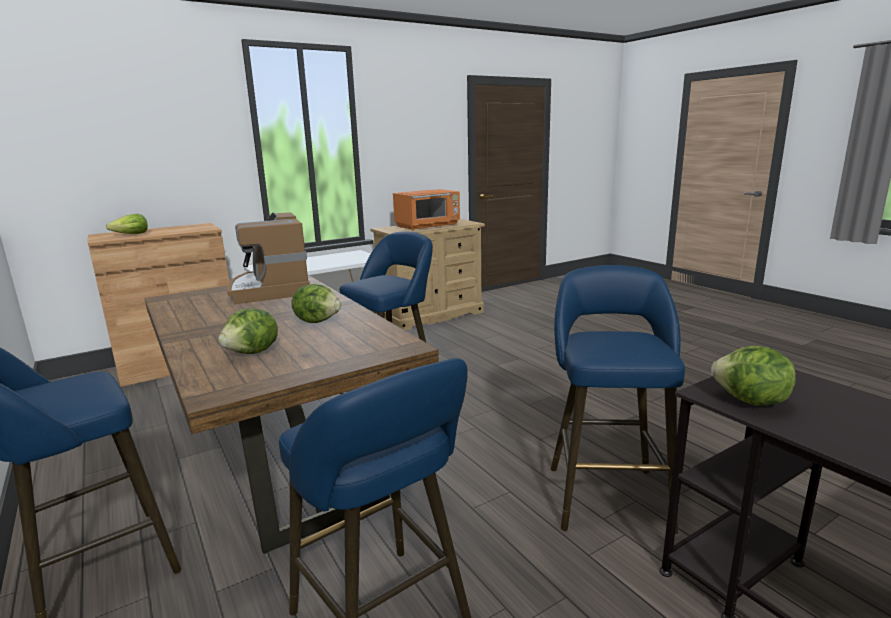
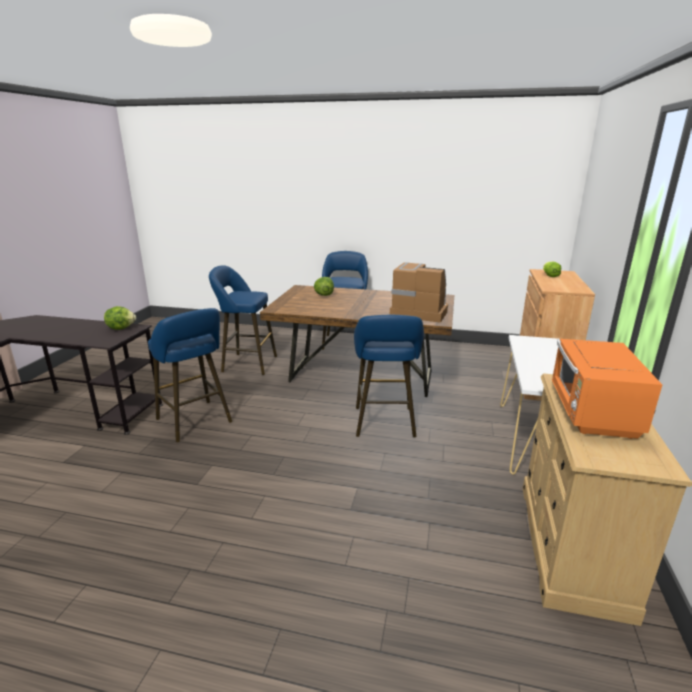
camera: 135 degrees right, 5 degrees up
(318, 321) = (338, 307): lettuce -> none

